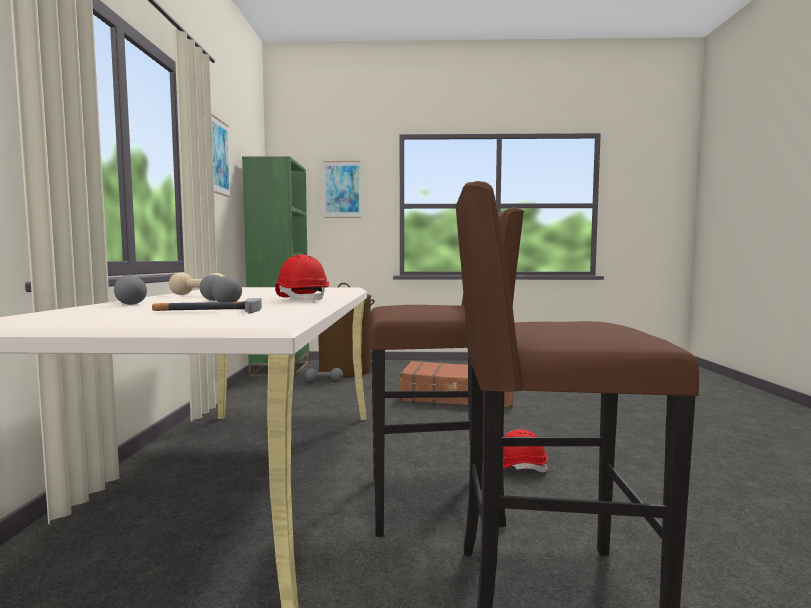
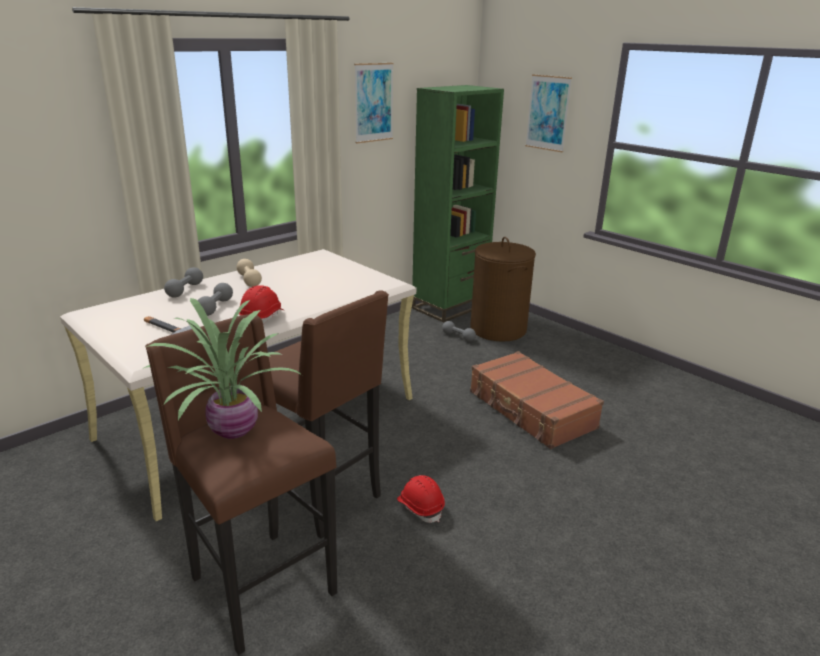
camera: 45 degrees right, 20 degrees up
(535, 326) = (231, 429): none -> potted plant

